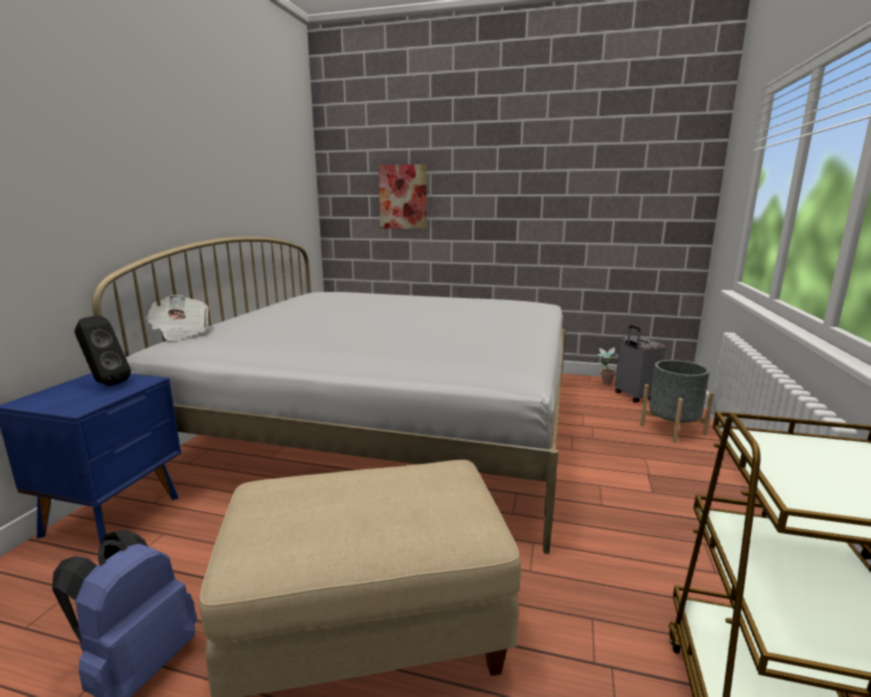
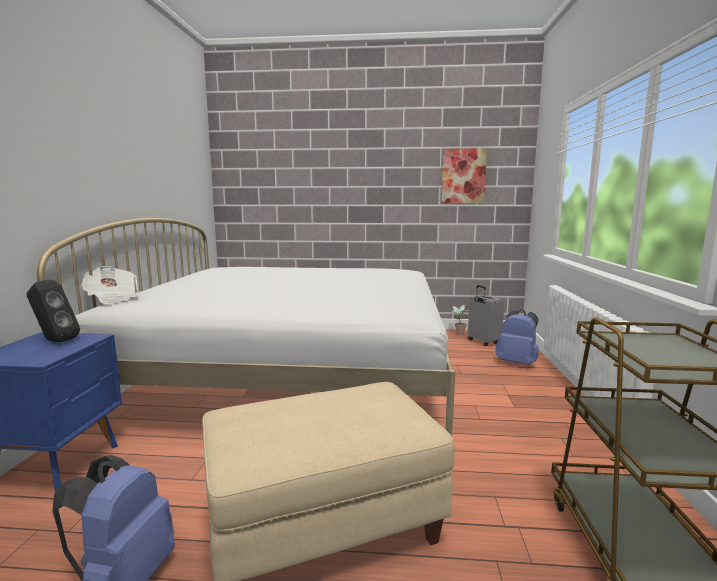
camera: 10 degrees left, 5 degrees down
(403, 197) = (288, 188): picture -> picture (463, 176)
(672, 429) = (517, 363): grey planter -> blue backpack

